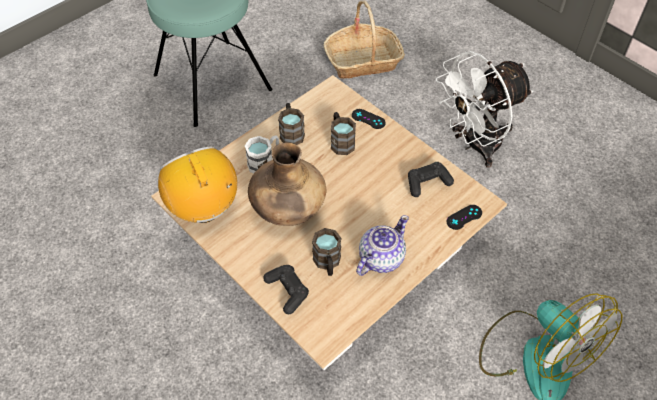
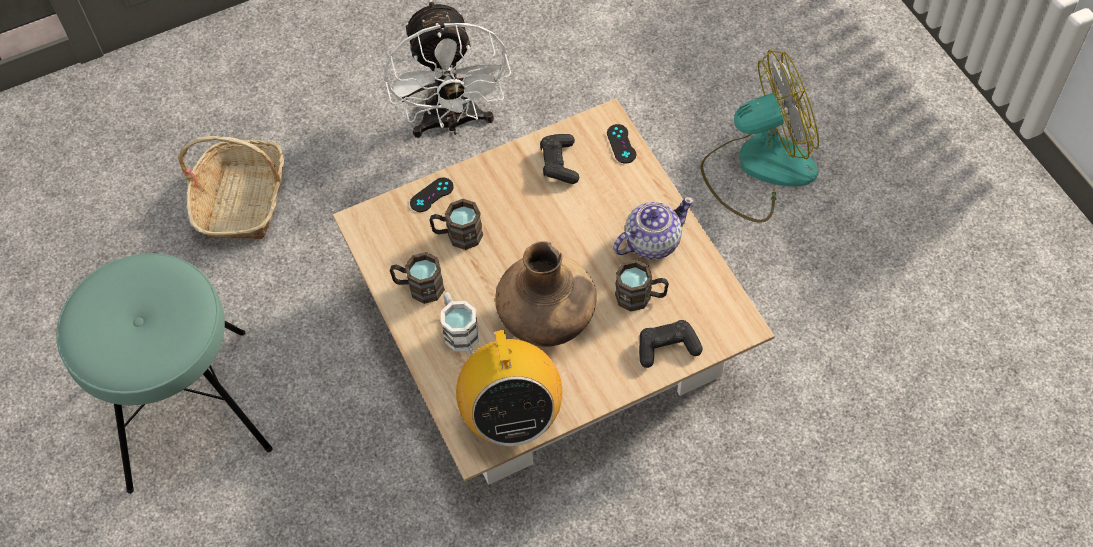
camera: 70 degrees left, 5 degrees up
(204, 209) = (511, 416): radio -> radio turned 90 degrees counterclockwise
(380, 258) = (651, 242): teapot -> teapot turned 90 degrees clockwise

